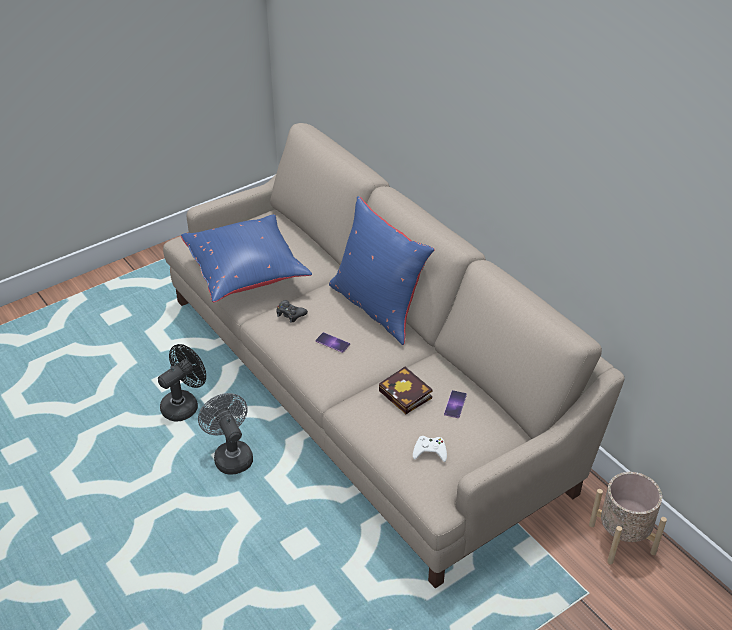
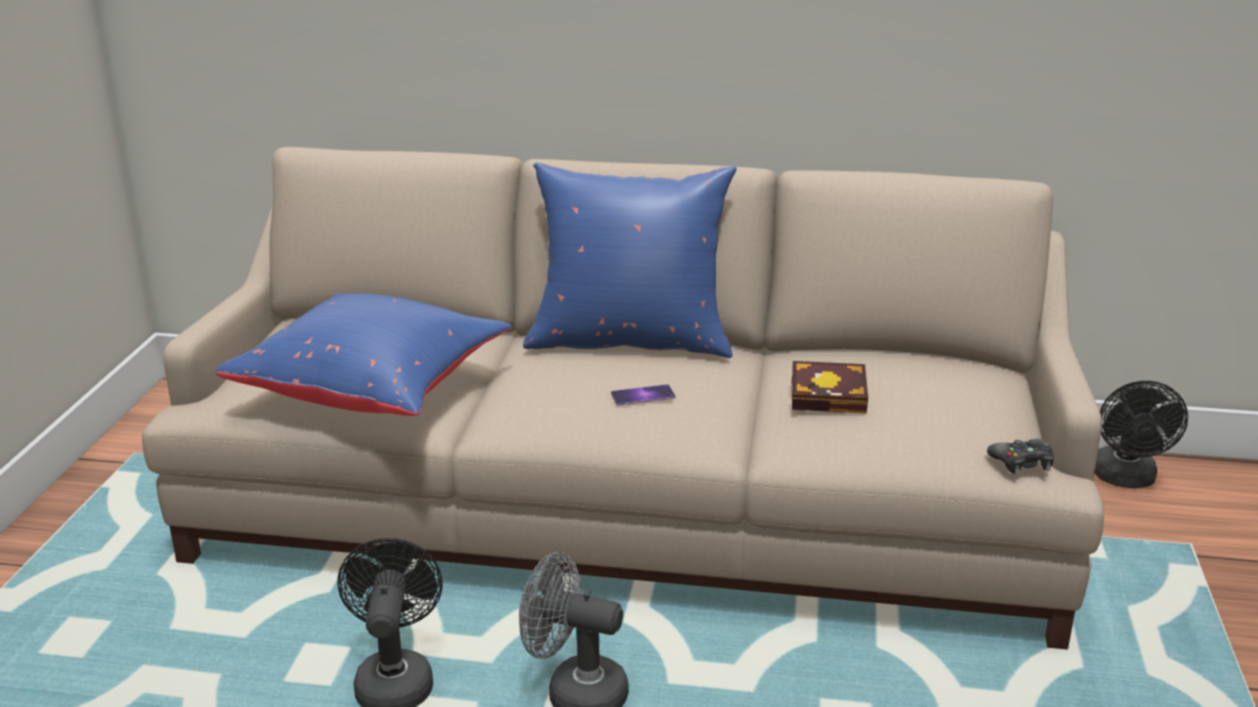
camera: 45 degrees left, 15 degrees down
(290, 314) = (526, 398): black game controller -> black game controller (1022, 463)
(430, 451) = (961, 430): white game controller -> none
(455, 404) = (898, 376): phone -> none
(622, 538) = (1125, 479): beige planter -> black fan

